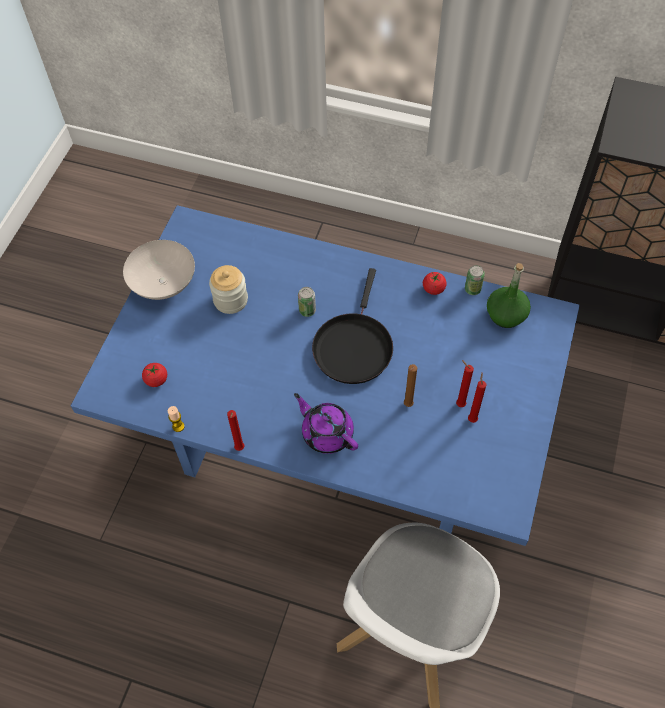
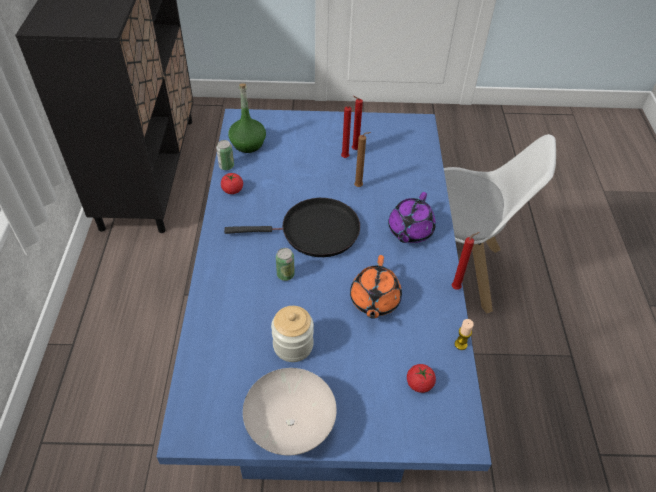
camera: 110 degrees left, 10 degrees down
(251, 372) = (374, 301): none -> orange teapot

